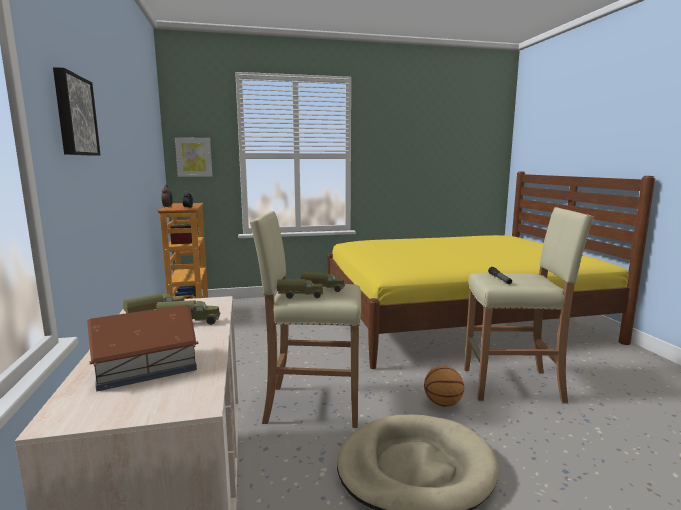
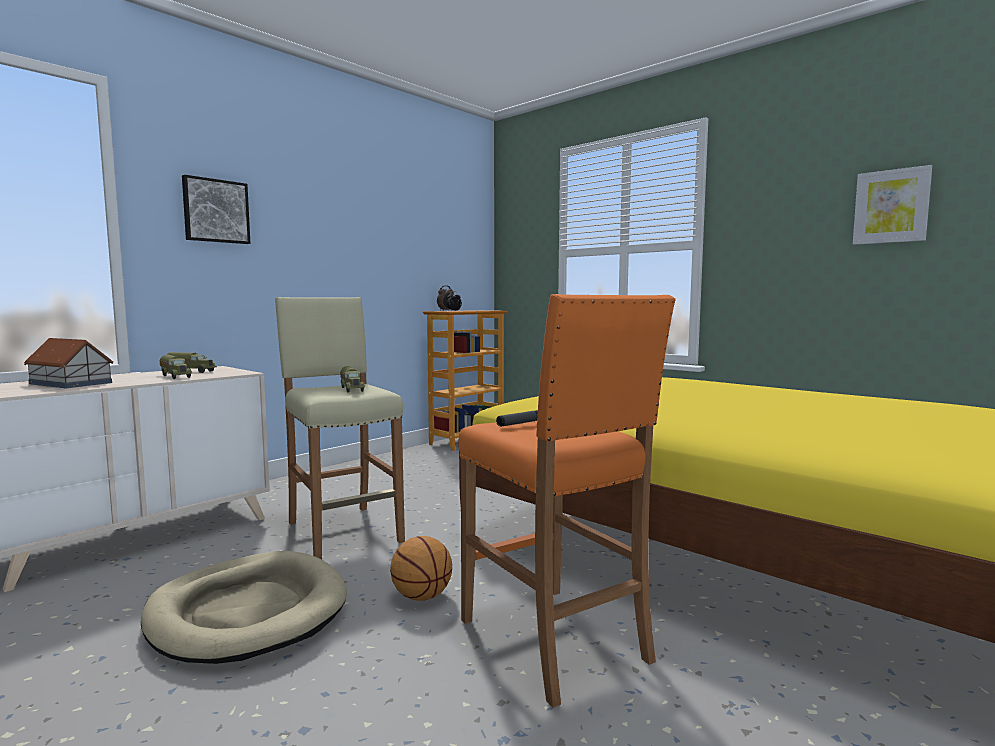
camera: 55 degrees right, 5 degrees down
(194, 157) = (517, 258): picture -> picture (891, 206)
(300, 296) = (315, 388): toy truck -> none
(513, 385) = (554, 641): beige stool -> orange stool

